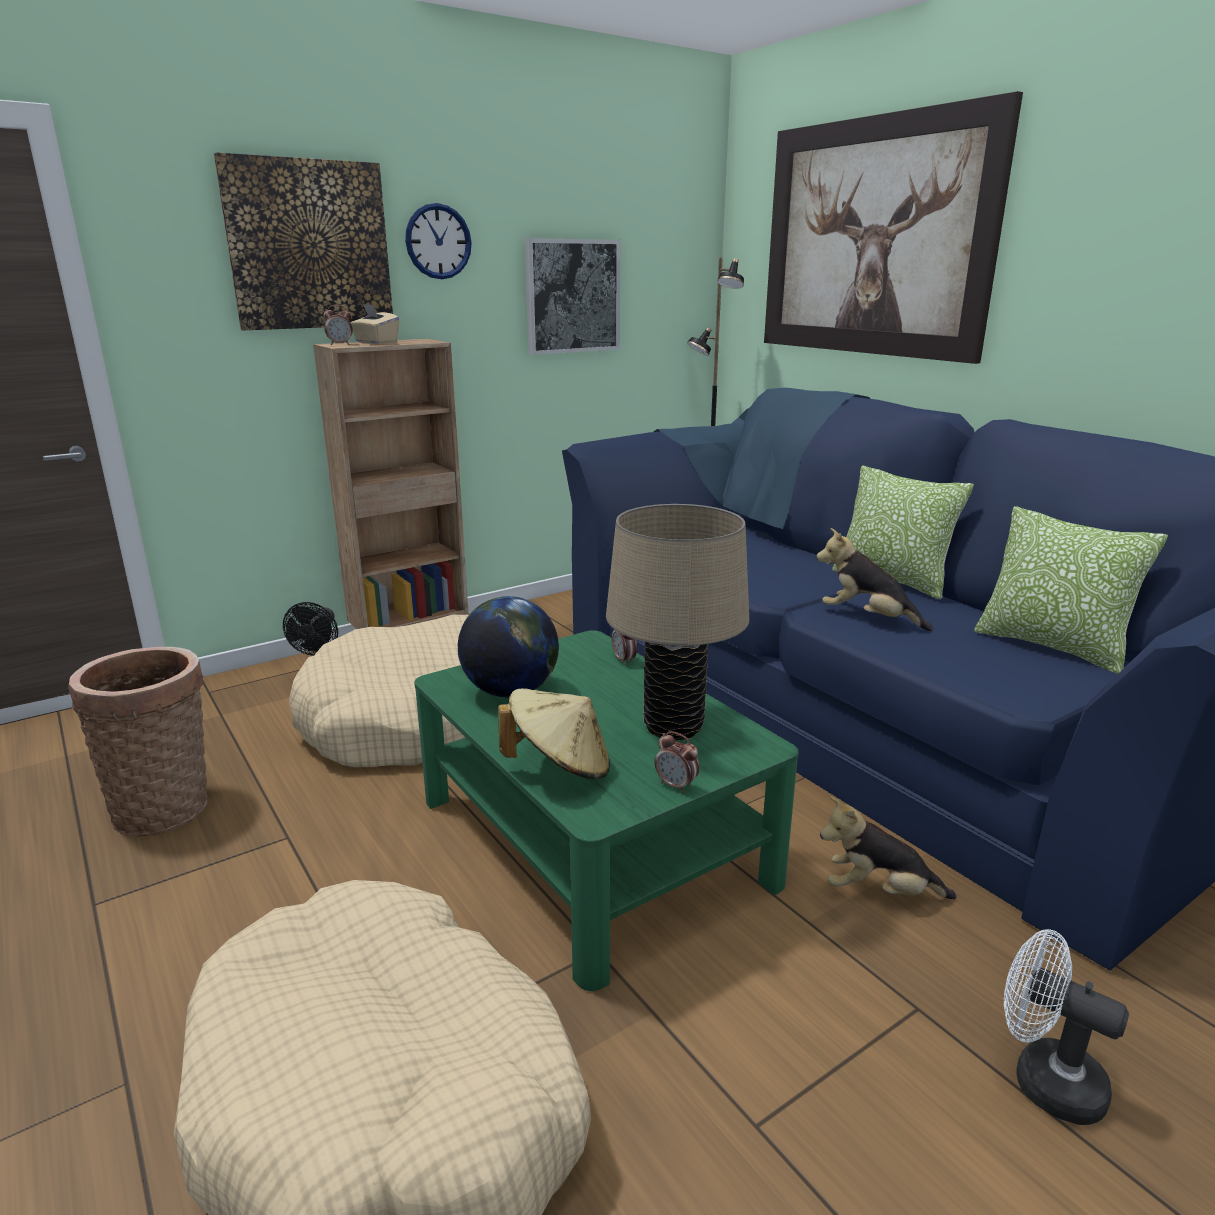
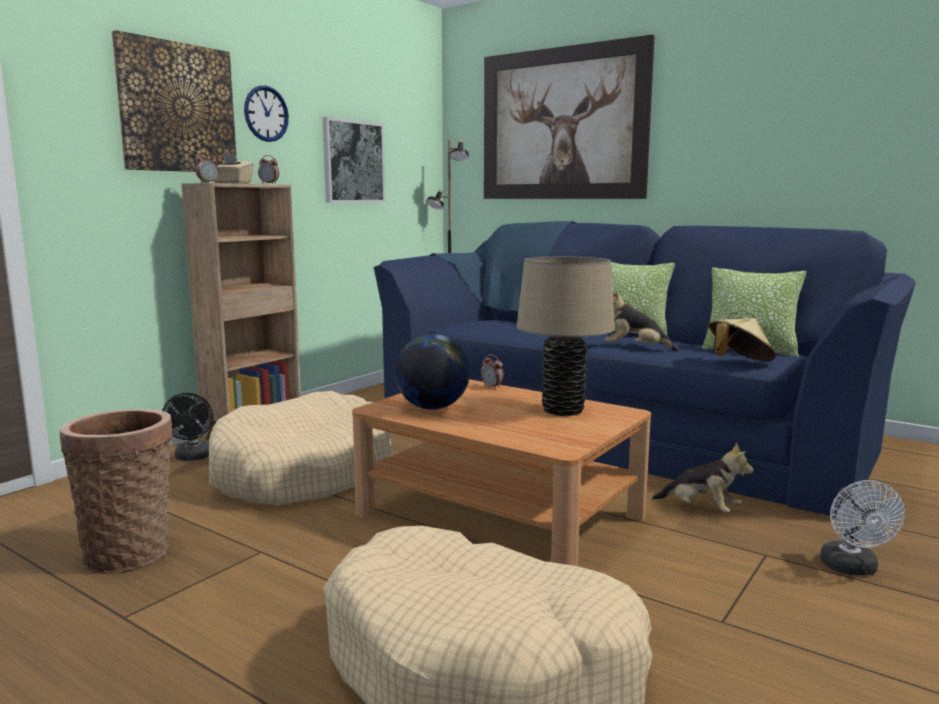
camera: 20 degrees left, 10 degrees down
(560, 766) = (512, 434): beige hat -> beige hat (738, 362)
(593, 839) = (500, 515): green coffee table -> brown coffee table
(676, 786) = (596, 432): alarm clock -> alarm clock (269, 184)
(879, 892) = (701, 509): plush toy -> plush toy turned 135 degrees counterclockwise
(1044, 1079) = (852, 569): white fan -> white fan turned 105 degrees counterclockwise

